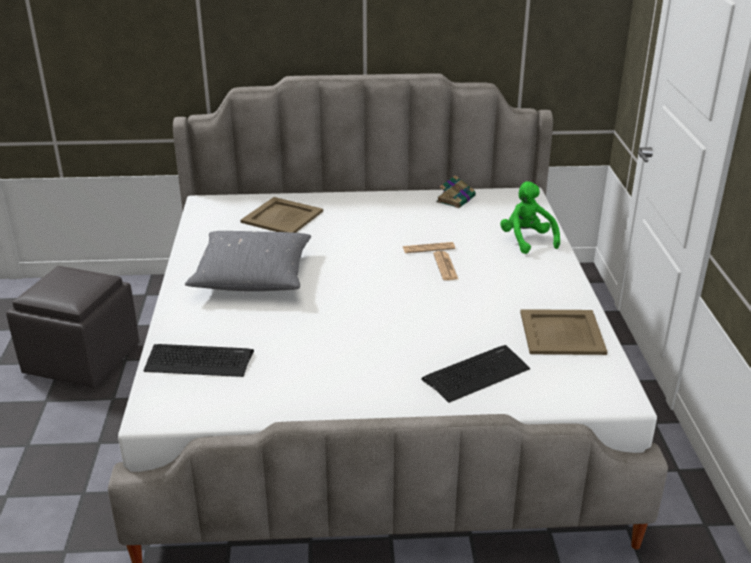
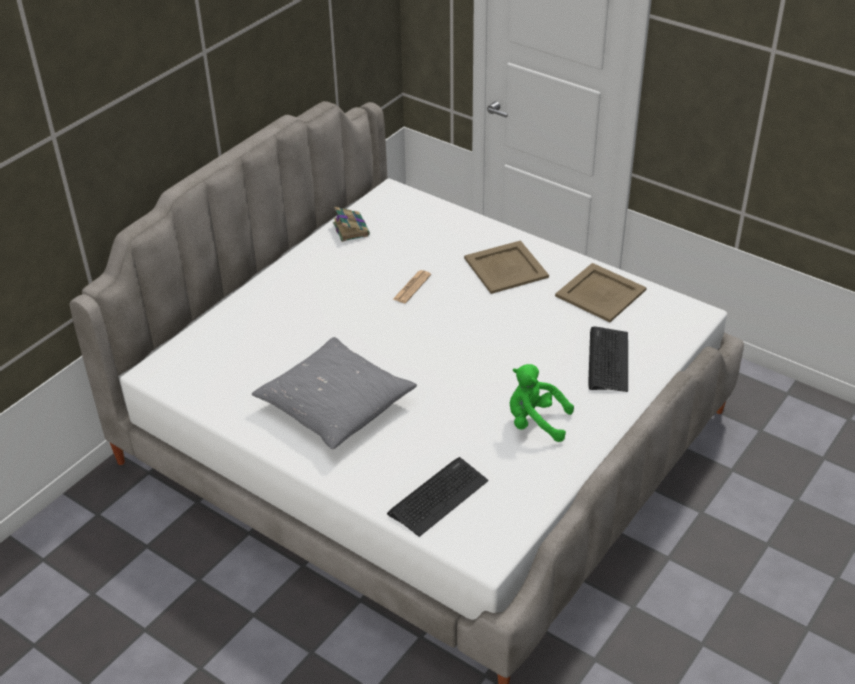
camera: 50 degrees left, 10 degrees up
(83, 359) = (159, 610): grey ottoman -> none
(283, 216) = (251, 338): beige tray -> beige tray (506, 267)
(445, 266) = (450, 294): newspaper -> none
(527, 240) = (462, 234): green plush toy -> green plush toy (535, 422)

